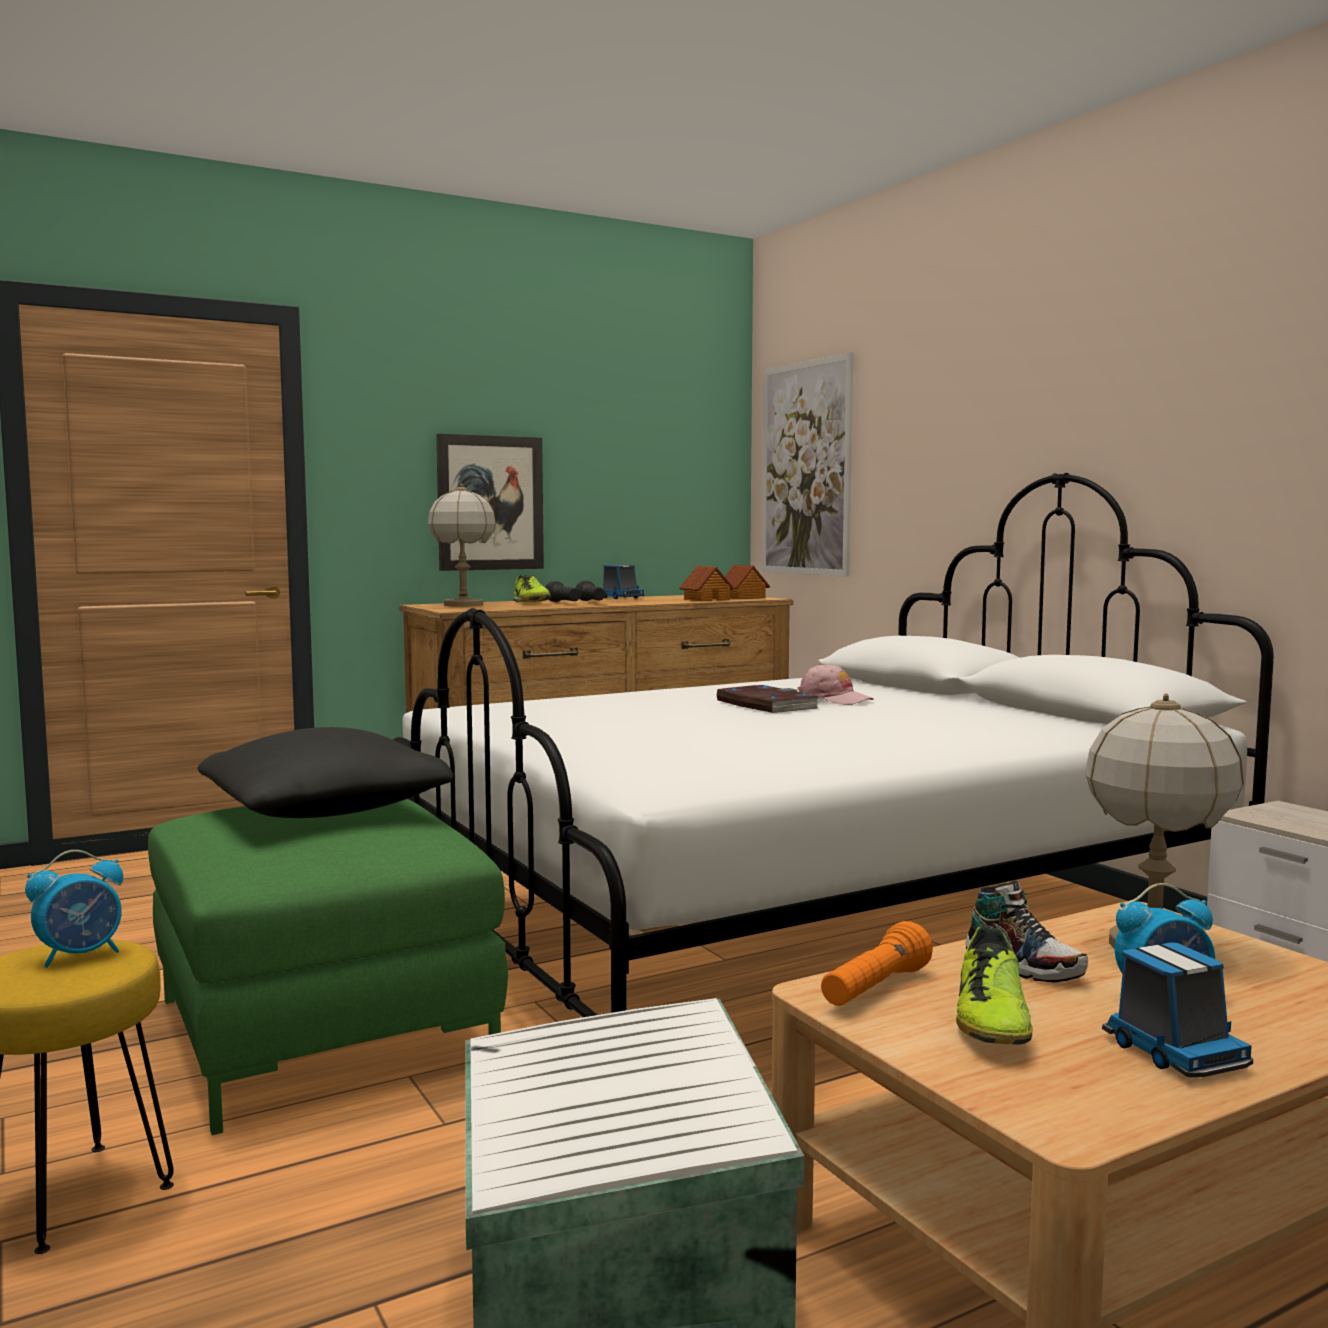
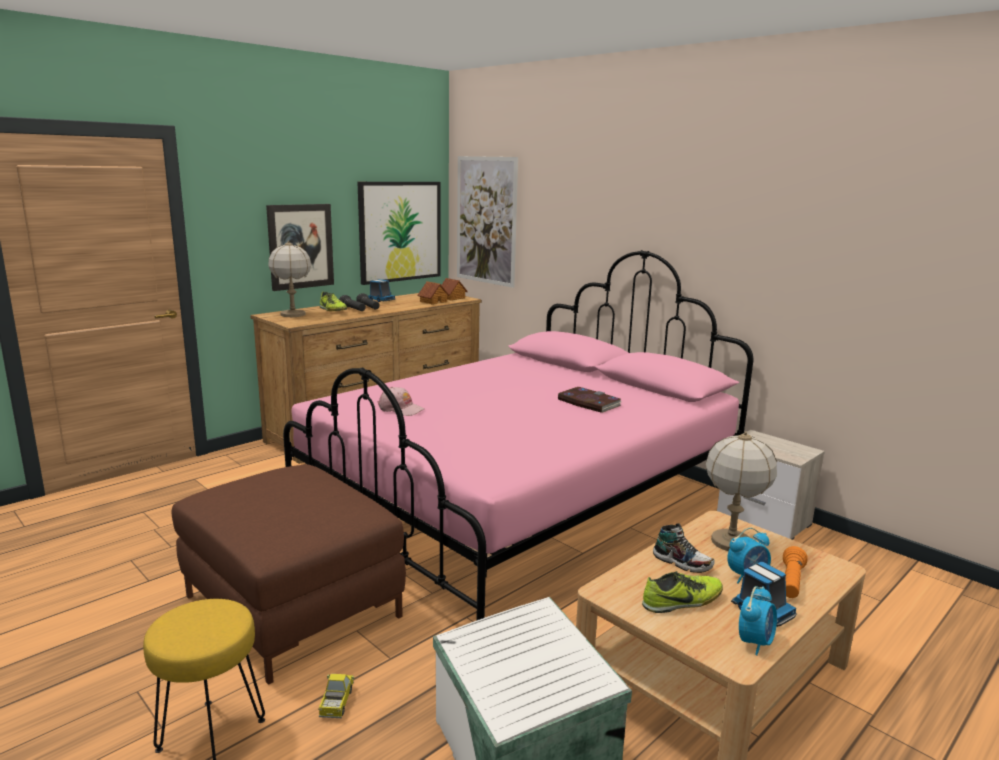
camera: 15 degrees left, 10 degrees up
(81, 955) = (208, 615): alarm clock -> alarm clock (755, 642)
(311, 1177) = (337, 702): none -> toy truck
(324, 1031) = (293, 606): green ottoman -> brown ottoman
(325, 809) = (282, 486): black pillow -> none
(662, 491) = (400, 231): none -> picture
(765, 705) = (498, 388): book -> book (588, 403)
(805, 929) = (522, 506): white bed -> pink bed
(834, 699) = (531, 380): pink cap -> pink cap (400, 409)
(875, 989) = (624, 587): orange flashlight -> orange flashlight (791, 583)
(991, 1022) = (682, 602): shoe -> shoe turned 105 degrees counterclockwise

